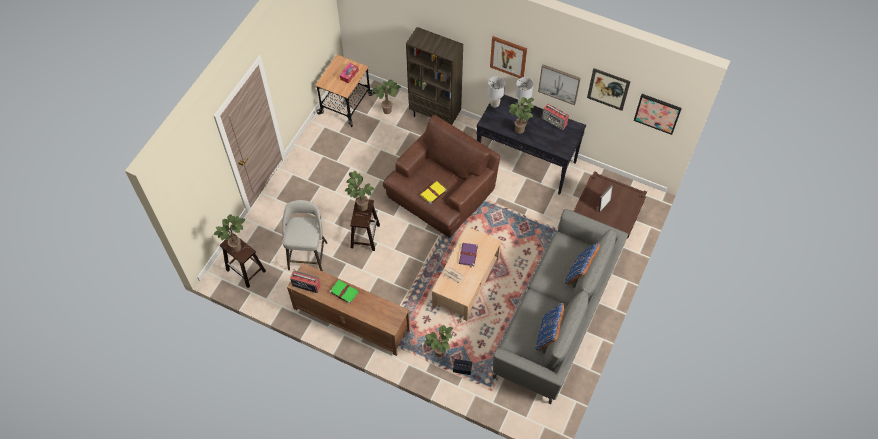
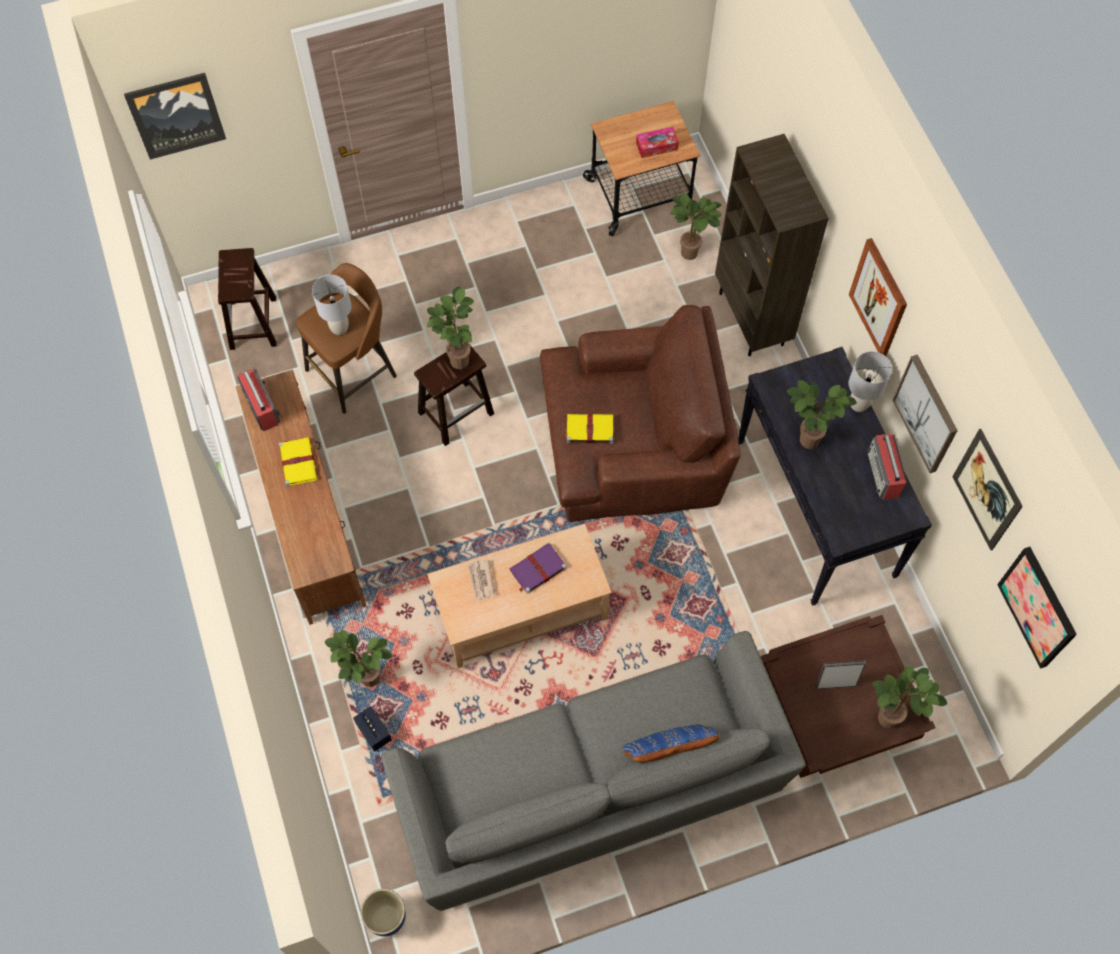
camera: 45 degrees right, 5 degrees up
(184, 188) = (176, 115): none -> picture
(237, 246) = (238, 272): potted plant -> potted plant (891, 716)
(308, 254) = (353, 371): grey stool -> brown stool
(343, 292) = (298, 462): green book -> yellow book
(494, 104) = (815, 366): grey table lamp -> grey table lamp (339, 328)
(537, 423) = (386, 918): none -> planter
(548, 335) = (508, 803): blue pillow -> none

